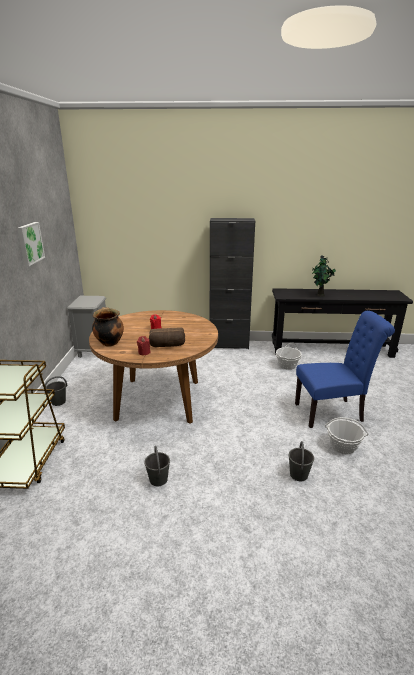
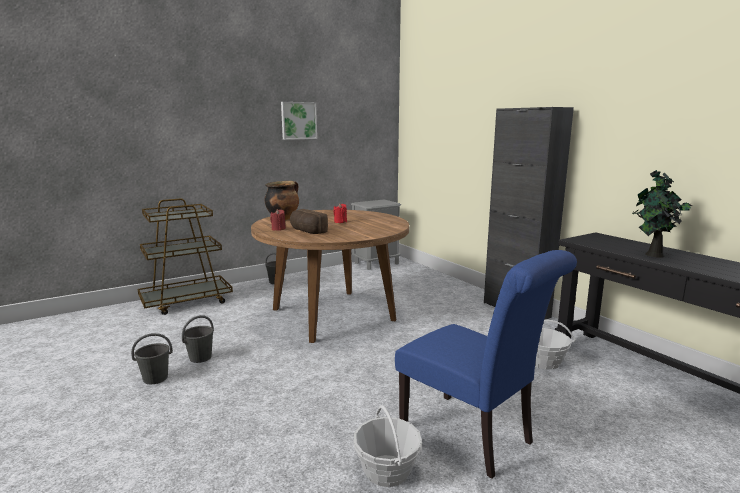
camera: 55 degrees right, 10 degrees down
(298, 474) = (276, 444): grey bucket -> grey bucket (156, 378)

